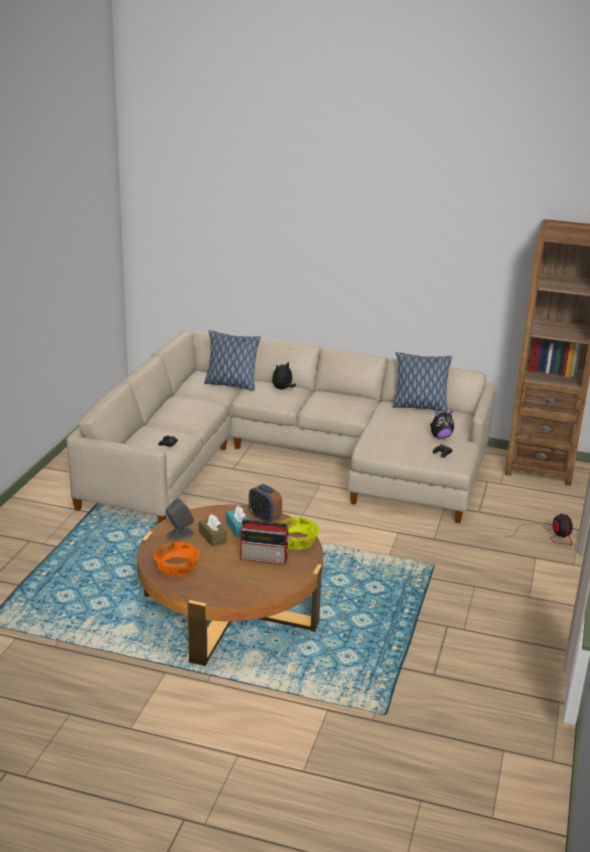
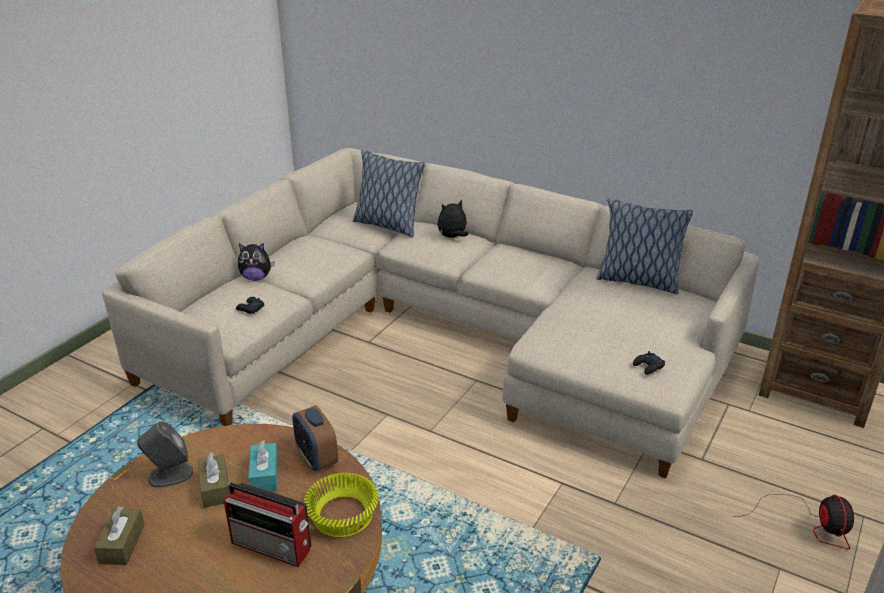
camera: 15 degrees right, 5 degrees up
(176, 566) = (122, 544): orange bowl -> brown tissue box
(440, 437) = (654, 337): plush toy -> plush toy (256, 278)

